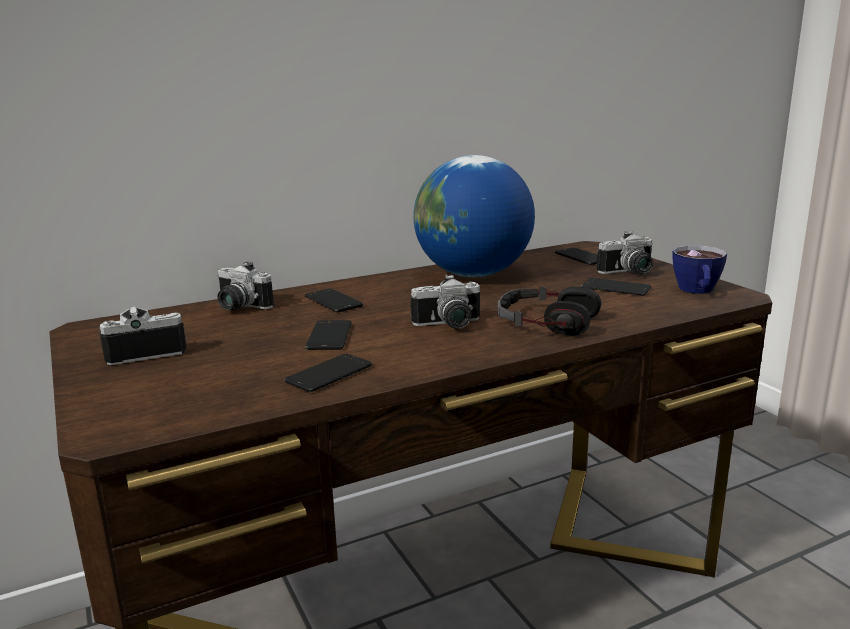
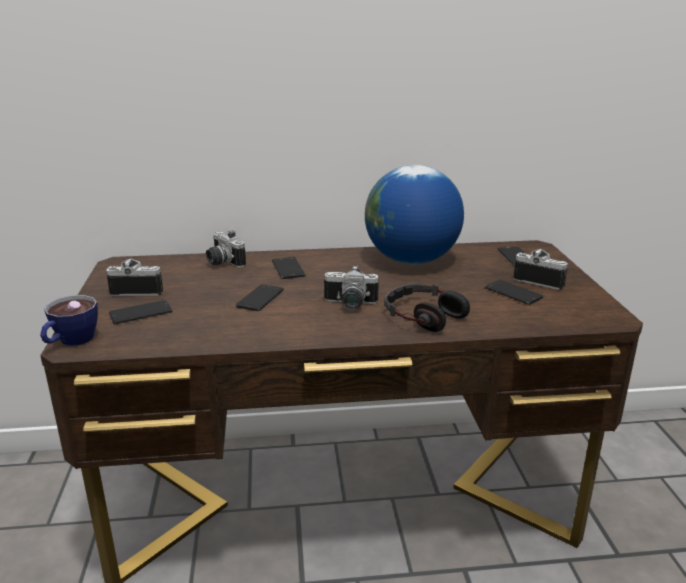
camera: 20 degrees right, 5 degrees up
(329, 374) = (234, 330): phone -> phone (141, 313)
(629, 272) = (541, 279): camera -> camera turned 150 degrees counterclockwise
(697, 291) = (580, 308): cup -> cup (71, 342)

